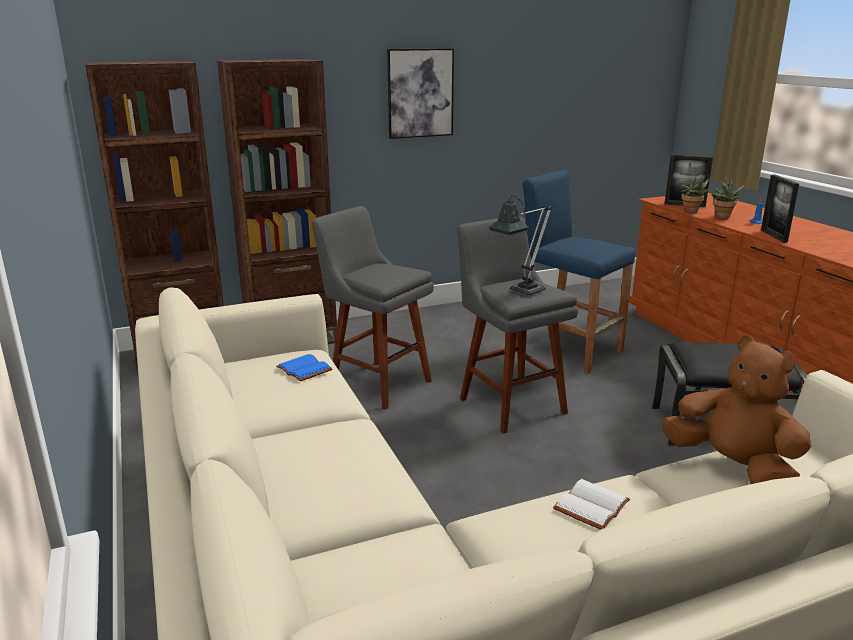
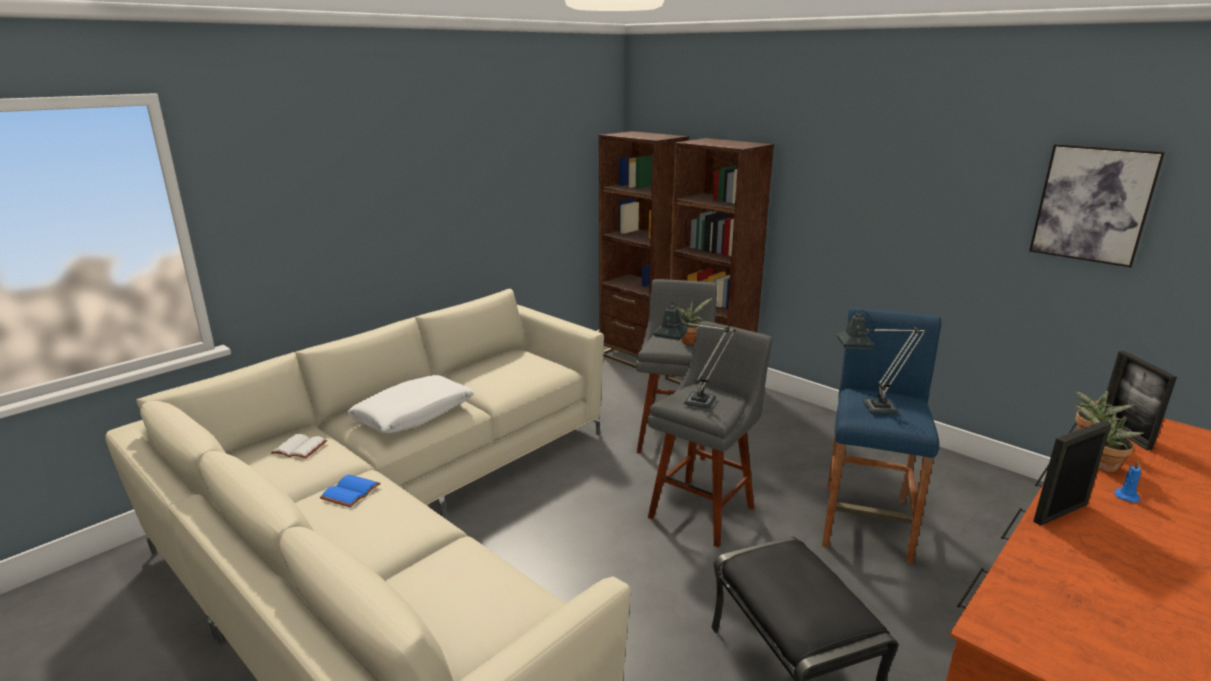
camera: 65 degrees right, 0 degrees up
(306, 369) = (529, 374): blue book -> blue book (351, 493)
(339, 462) = (413, 415): none -> white pillow
(388, 267) = (689, 341): none -> potted plant
(420, 93) = (881, 192): picture -> picture (1093, 204)
(586, 247) = (871, 408): none -> table lamp
(592, 507) = (389, 511): white book -> white book (298, 448)
(732, 467) = (474, 574): brown plush toy -> none

